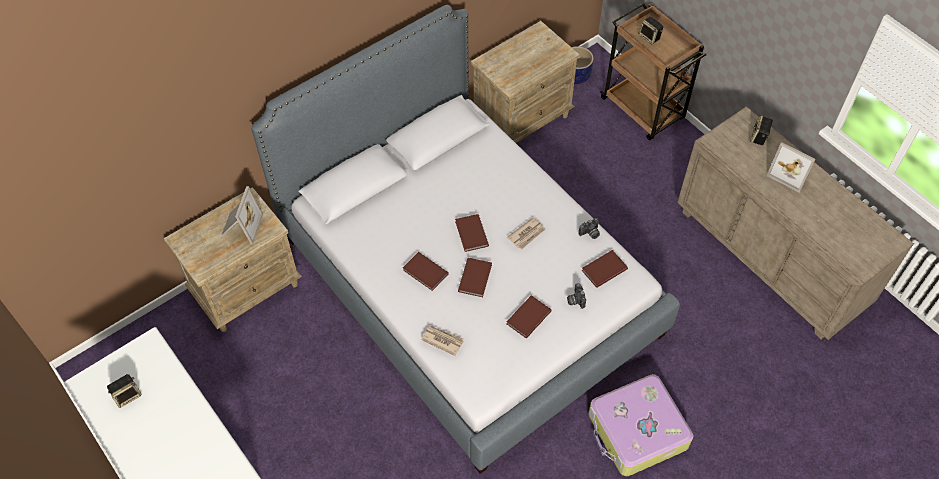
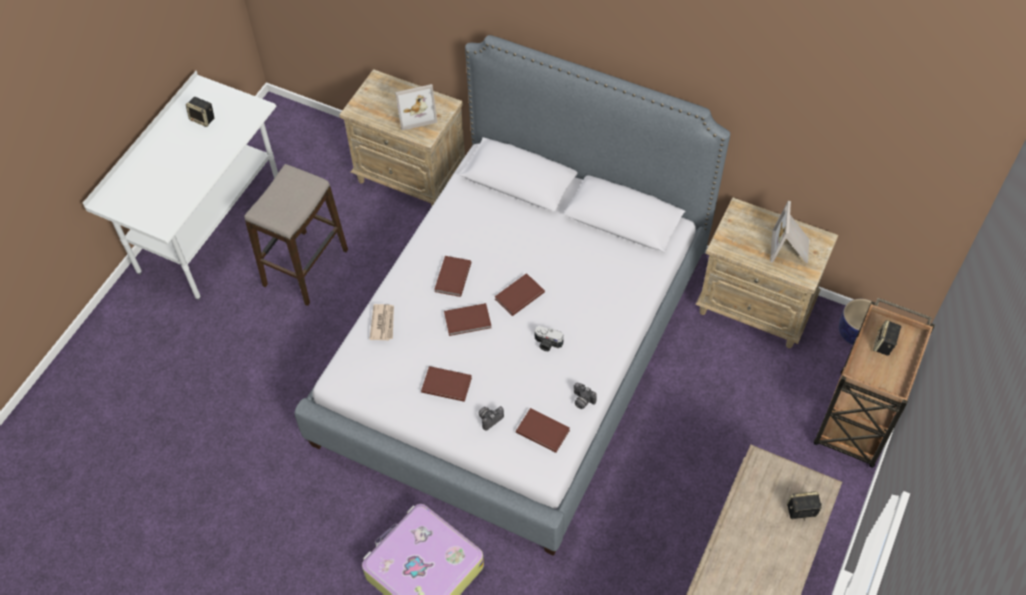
camera: 65 degrees right, 0 degrees up
(290, 410) = (306, 268): none -> stool
(527, 234) = (547, 344): newspaper -> camera
(790, 173) = (768, 563): picture frame -> picture frame (790, 248)

